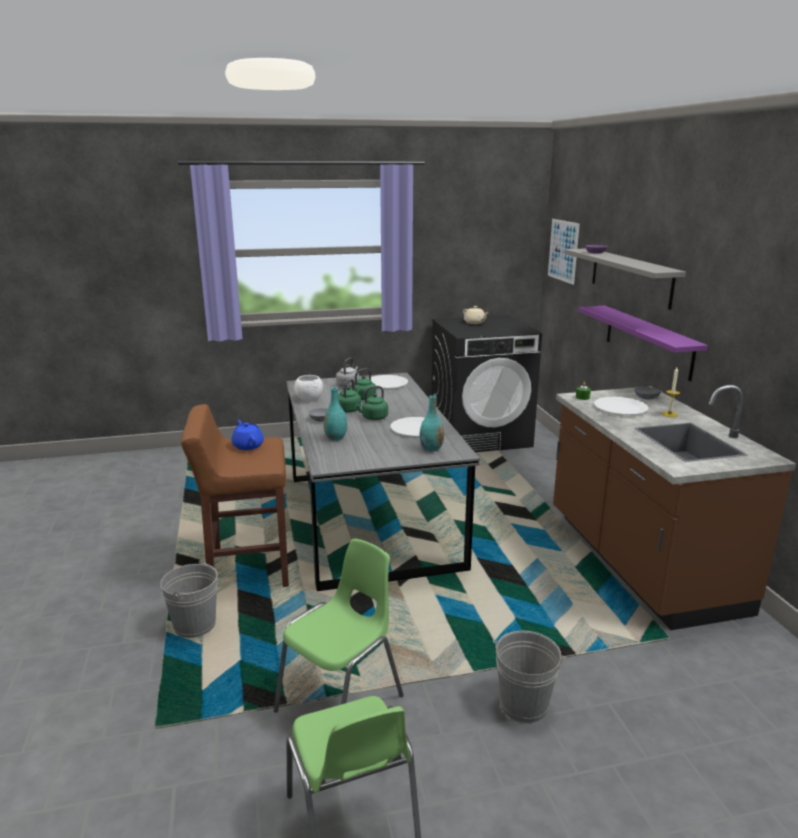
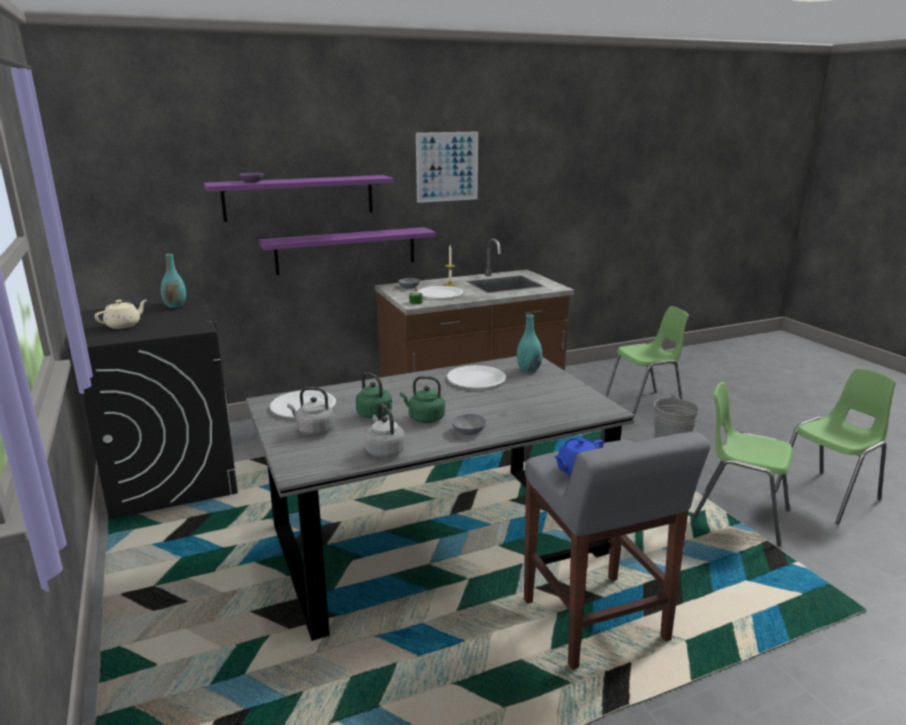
camera: 100 degrees left, 0 degrees up
(195, 626) = (728, 633): grey bucket -> none
(248, 568) = (595, 621): brown stool -> grey stool
(309, 399) = (384, 451): white bowl -> grey kettle
(335, 438) = (528, 414): turquoise vase -> turquoise vase (175, 306)
(373, 418) = (451, 401): green kettle -> none
(563, 250) = (127, 198): picture -> picture (447, 167)
(630, 277) = (299, 197): grey shelf -> purple shelf
(681, 725) = (644, 404): none -> green chair

